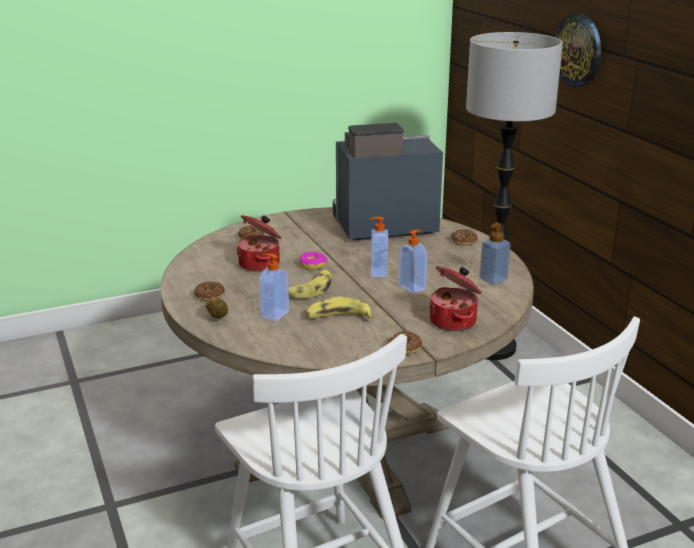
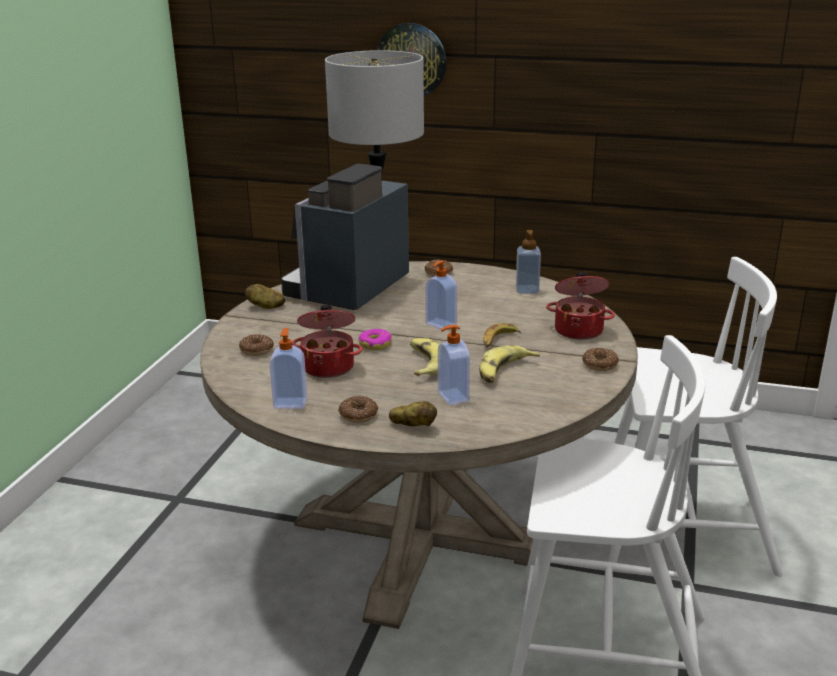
camera: 50 degrees left, 0 degrees up
(314, 216) = (265, 307): none -> potato
(385, 299) = (498, 340): none -> banana
(412, 287) = (493, 322): soap dispenser -> soap dispenser (290, 402)

